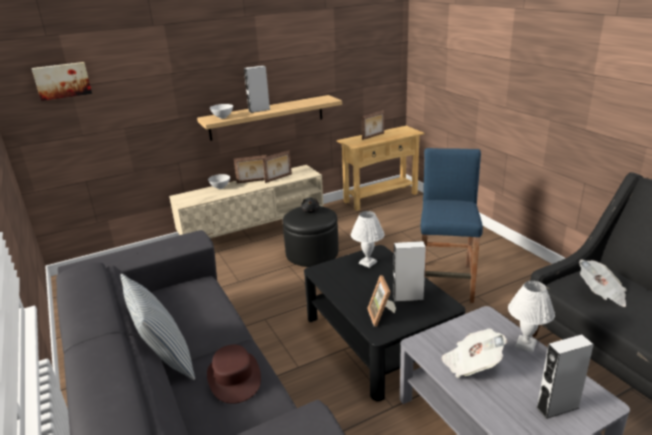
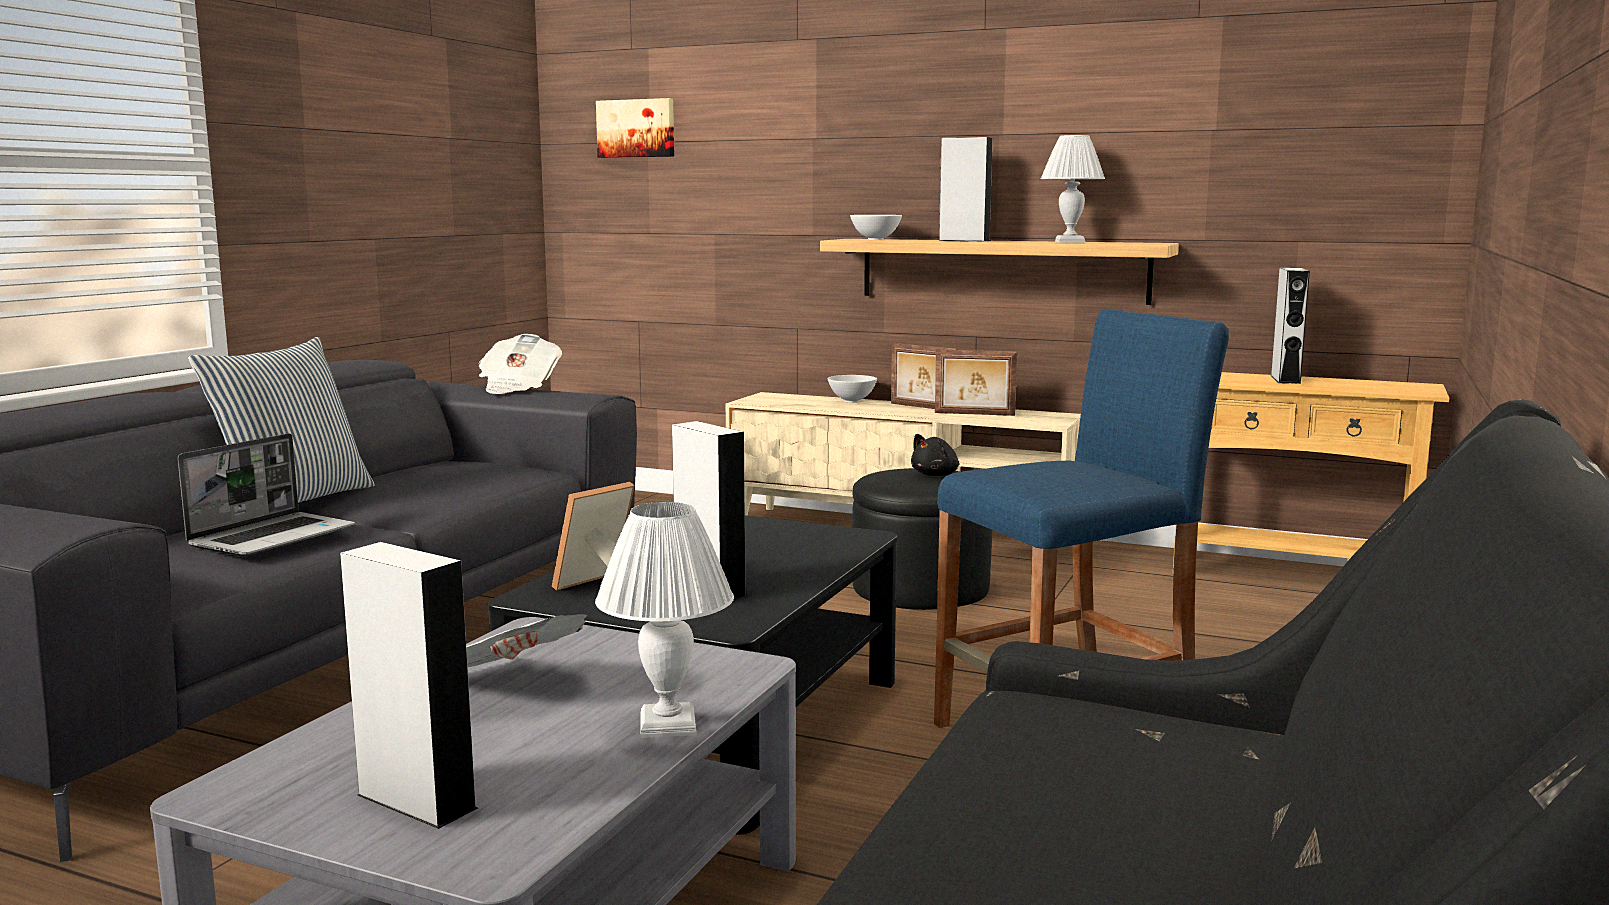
camera: 50 degrees right, 15 degrees down
(234, 377) = (273, 537): brown hat -> laptop
(368, 262) = (797, 539): white table lamp -> white table lamp (1070, 242)
(373, 136) = (1285, 379): picture frame -> grey speaker
(601, 293) = (1078, 757): newspaper -> newspaper (518, 387)

